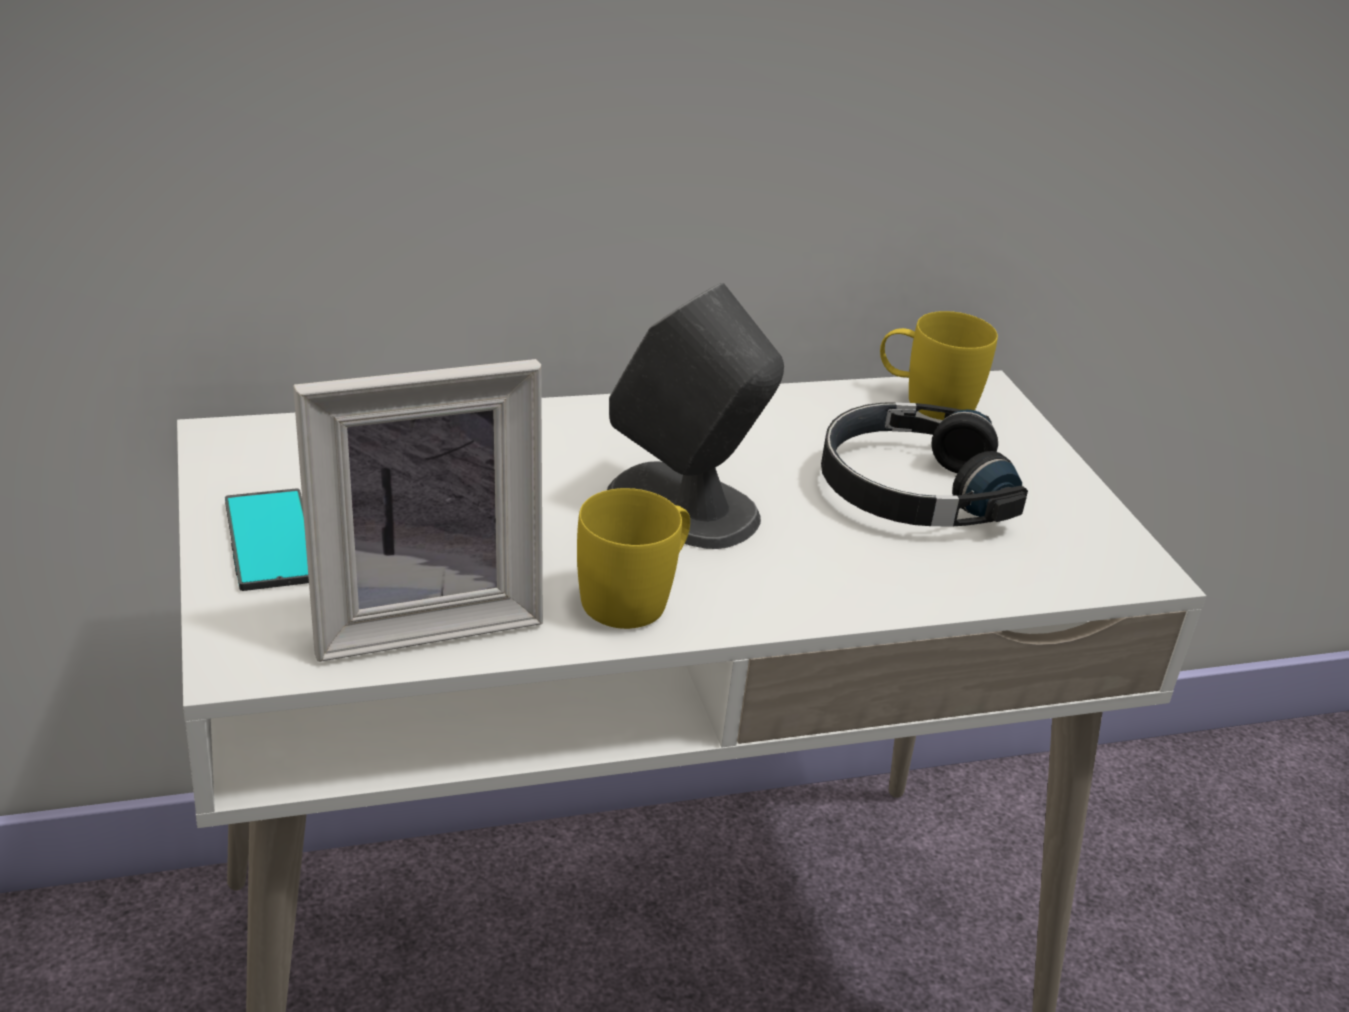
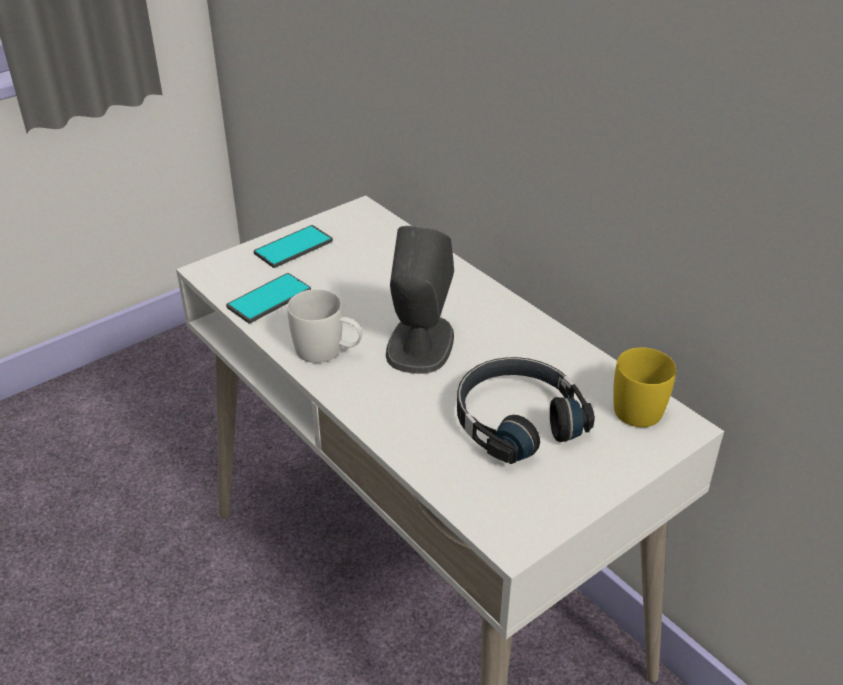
camera: 70 degrees right, 5 degrees up
(421, 614) = (269, 299): picture frame -> phone
(636, 596) = (328, 351): yellow mug -> white mug

